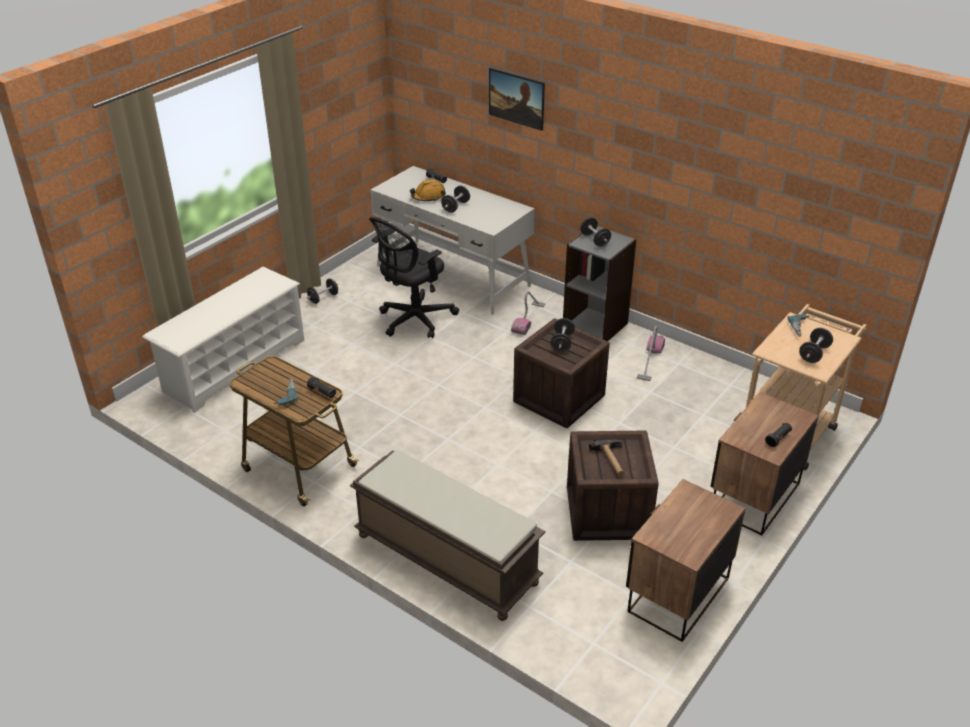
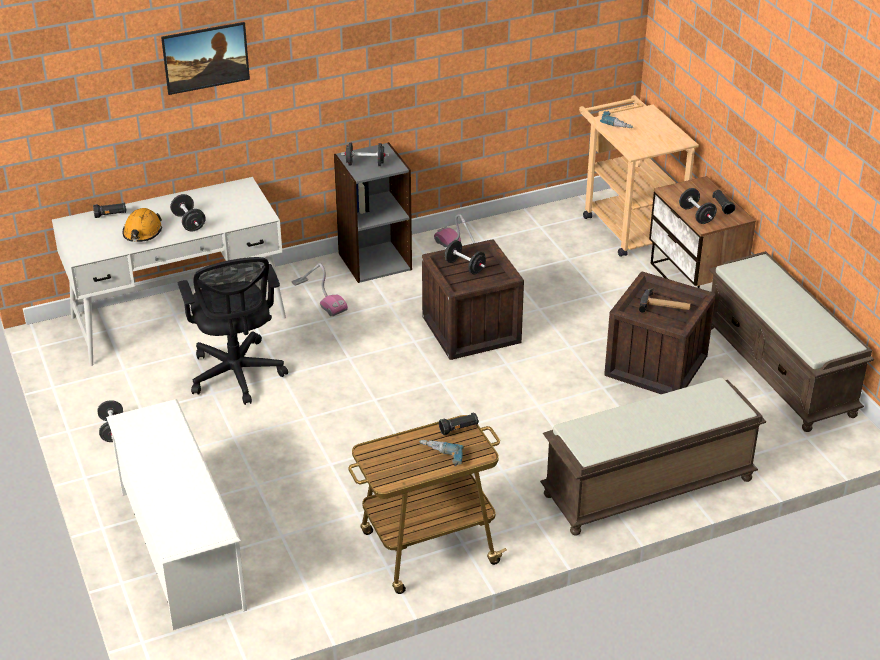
camera: 60 degrees left, 0 degrees up
(676, 594) = (780, 370): nightstand -> brown bench
(814, 354) = (658, 133): black dumbbell -> black dumbbell (696, 215)

